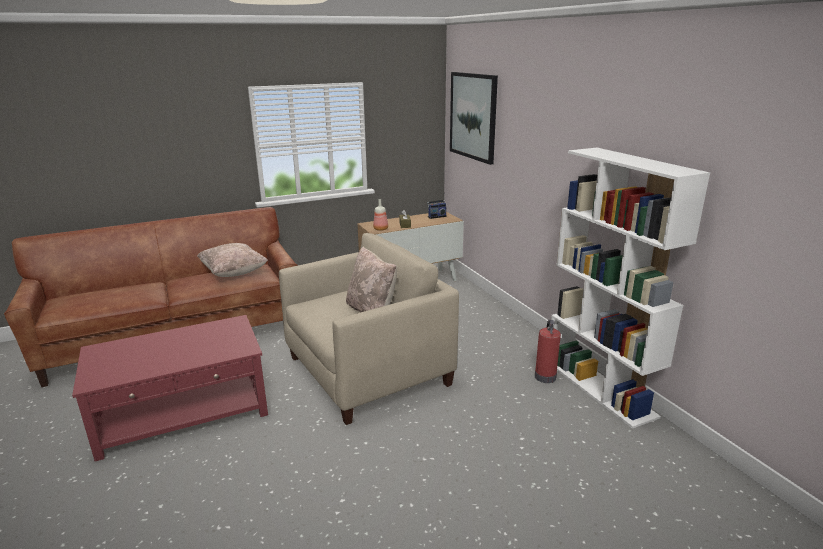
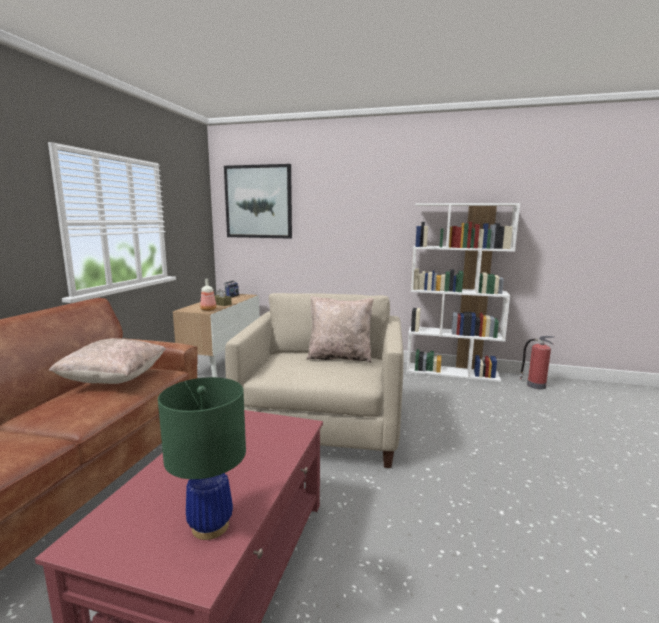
camera: 50 degrees left, 10 degrees down
(123, 370) = (210, 525): none -> green table lamp
(545, 376) = (421, 378): fire extinguisher -> fire extinguisher (535, 385)

